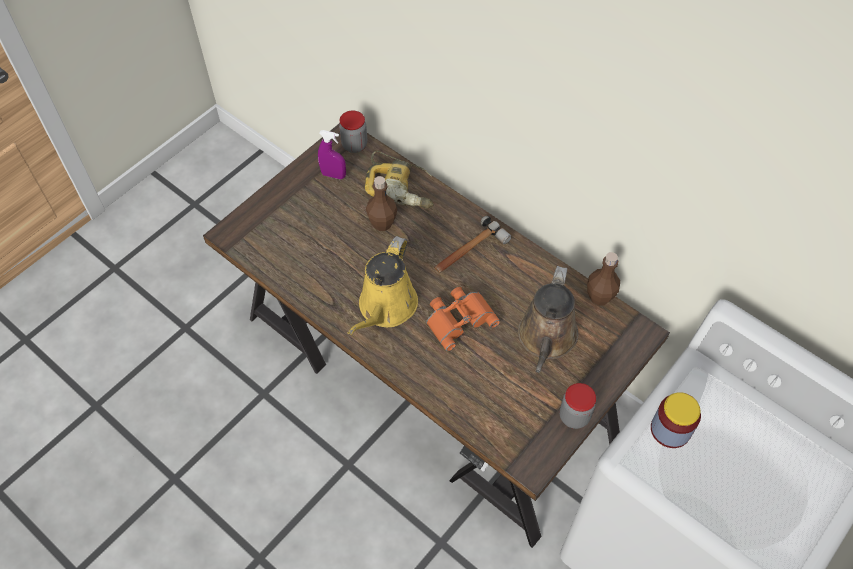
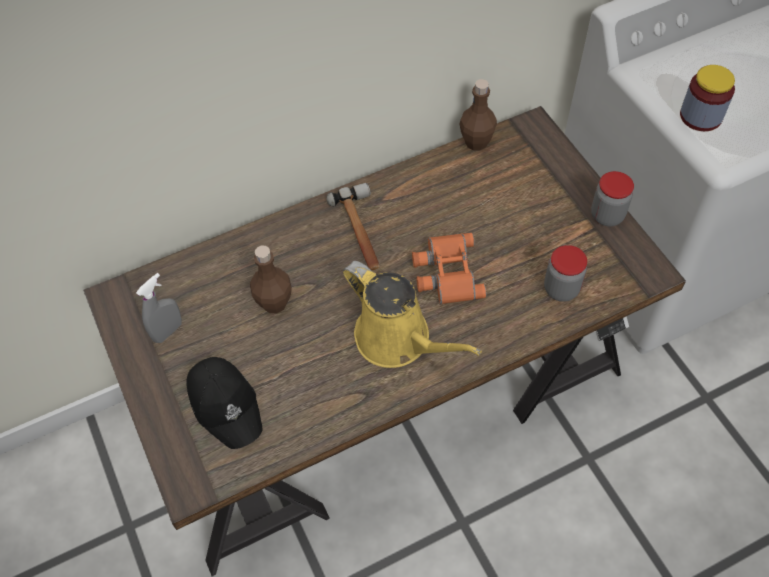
camera: 65 degrees left, 0 degrees up
(293, 228) = (226, 404): none -> black cap
(333, 175) = (168, 331): purple spray bottle -> grey spray bottle
(354, 145) = (135, 293): jar -> jar (561, 289)
(401, 186) = (231, 265): power drill -> none
(546, 339) = (507, 204): brown watering can -> none

